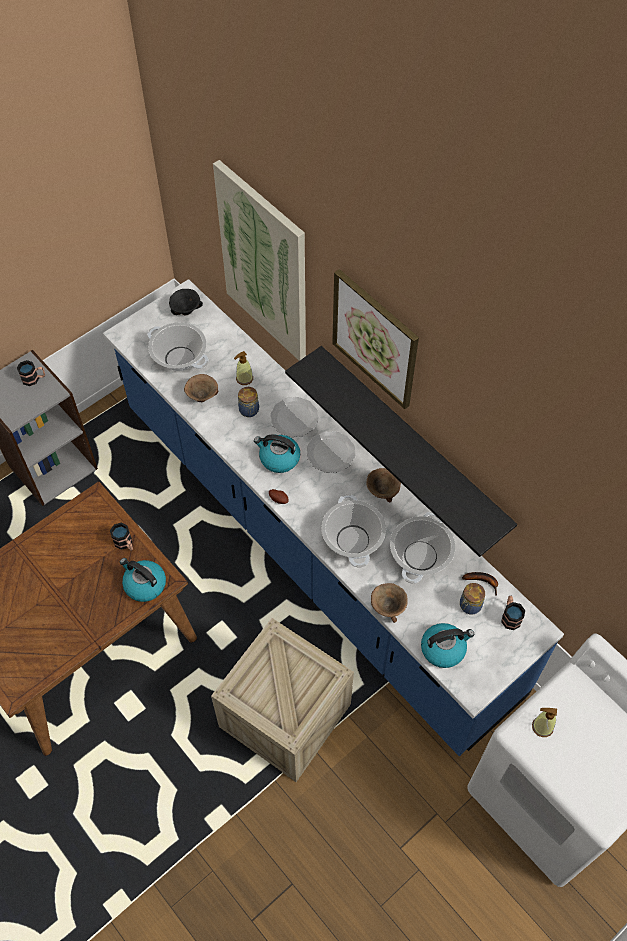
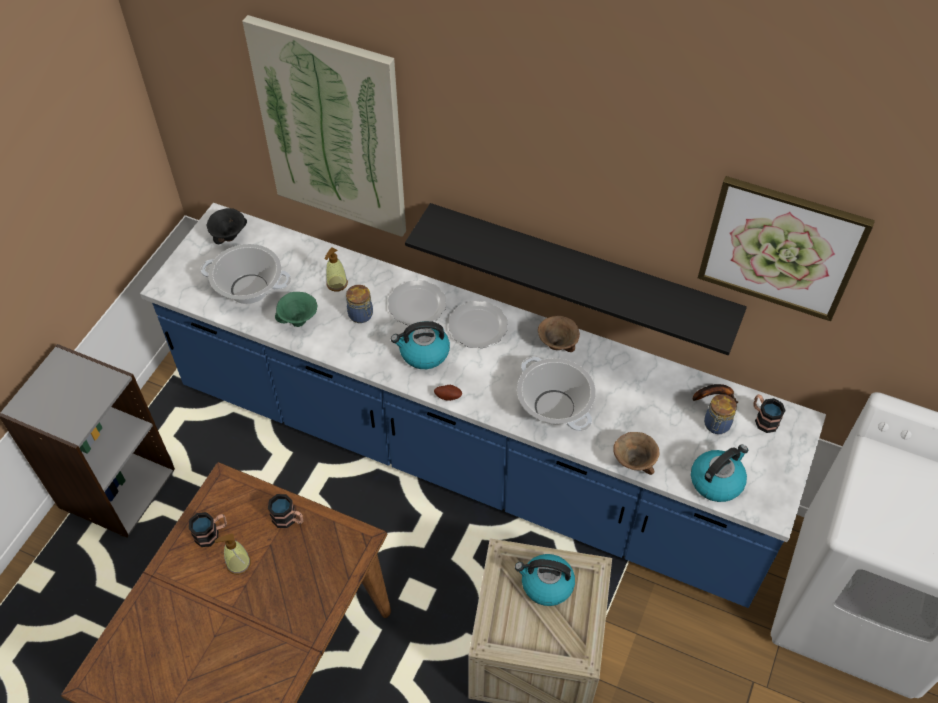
camera: 25 degrees left, 5 degrees down
(34, 378) = (76, 375): mug -> mug (211, 533)
(144, 584) = (337, 556): kettle -> kettle (546, 585)
(202, 397) = (298, 321): brown bowl -> green bowl
(375, 339) = (515, 156): picture -> picture (781, 248)
(420, 556) = (636, 395): cooking pot -> none
(542, 727) = (873, 514): soap dispenser -> soap dispenser (238, 563)

